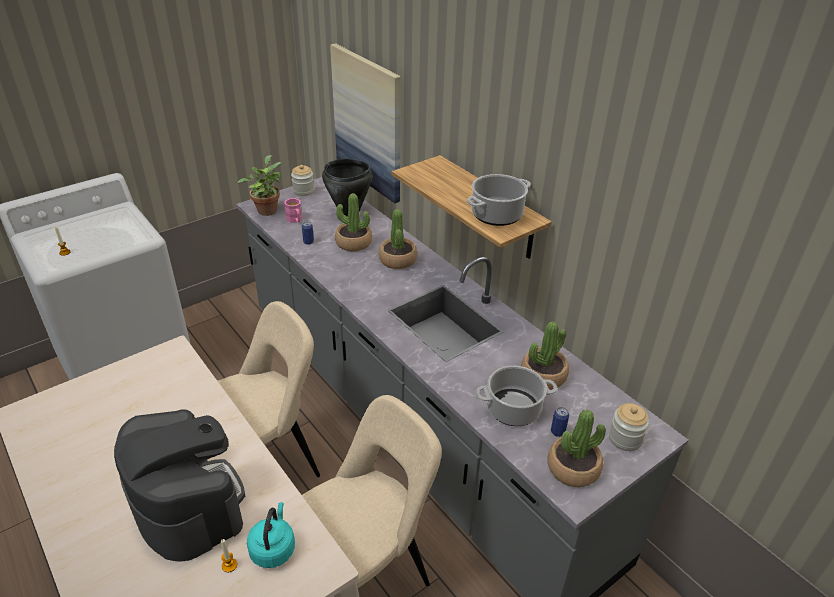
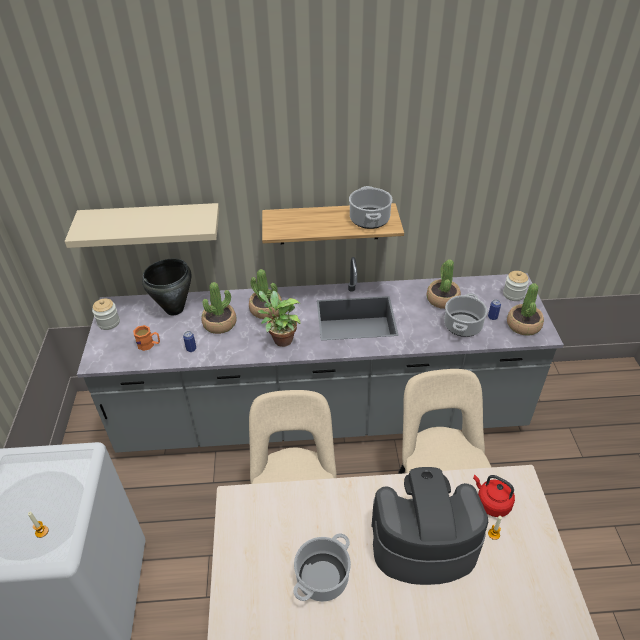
camera: 55 degrees left, 5 degrees up
(114, 442) = (322, 578): none -> cooking pot
(266, 209) = (111, 357): potted plant -> potted plant (280, 339)
(273, 548) = (491, 503): turquoise kettle -> red kettle
(295, 220) = (149, 344): pink mug -> orange mug
(368, 122) = (152, 224): picture -> beige shelf

